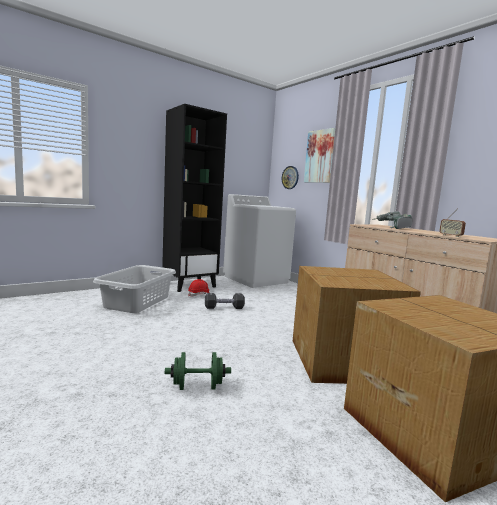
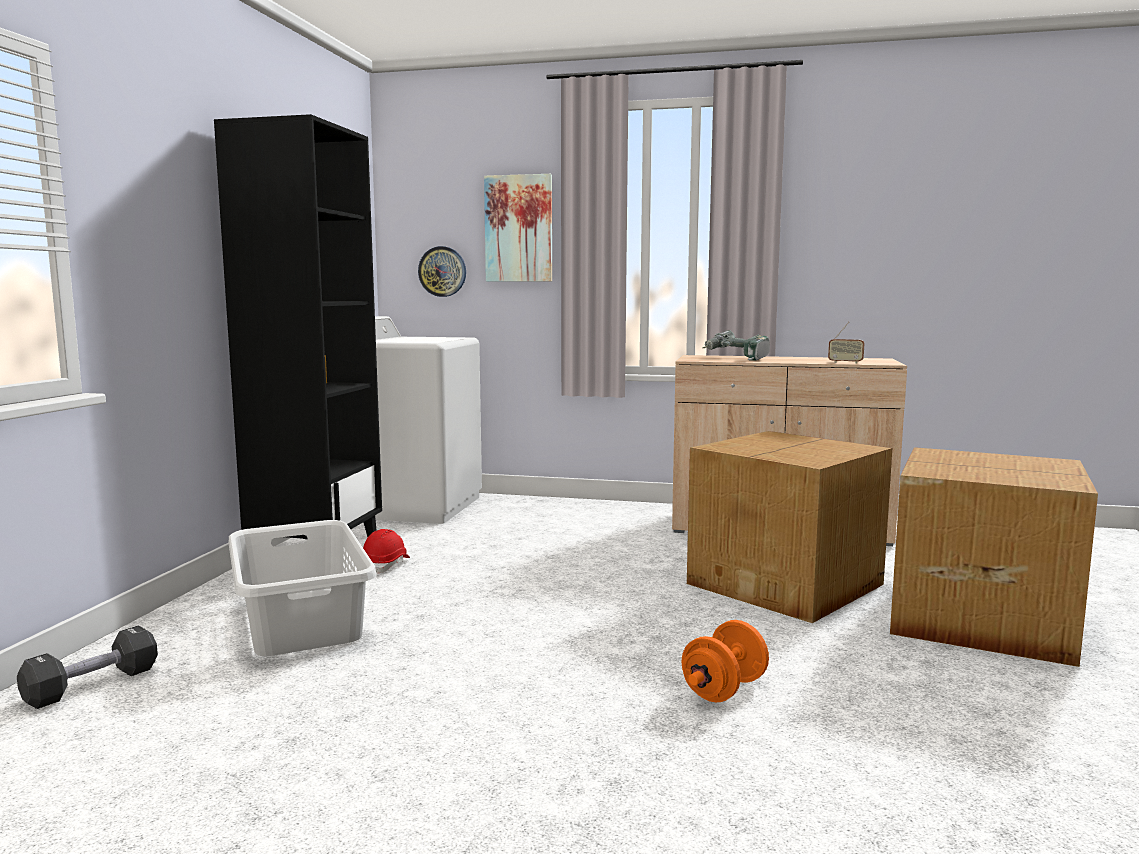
camera: 40 degrees left, 0 degrees up
(197, 386) = (724, 689): green dumbbell -> orange dumbbell
(224, 307) = (484, 572): black dumbbell -> black dumbbell (92, 685)

